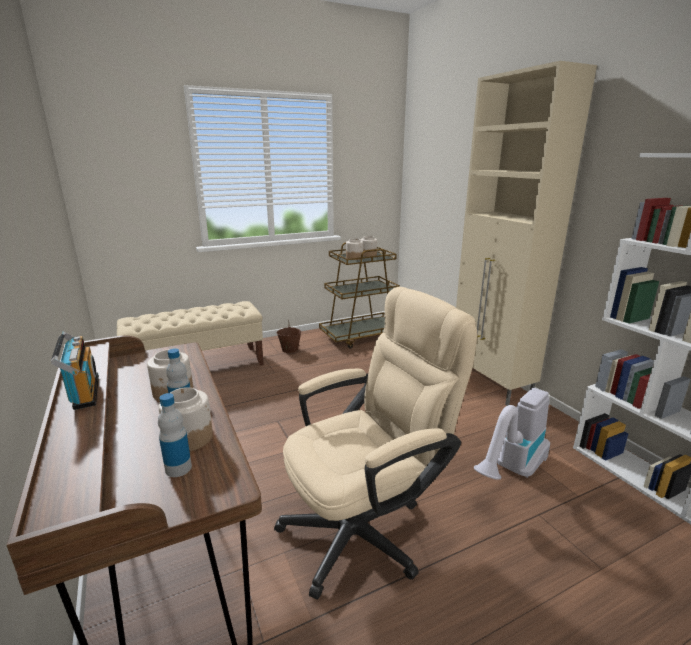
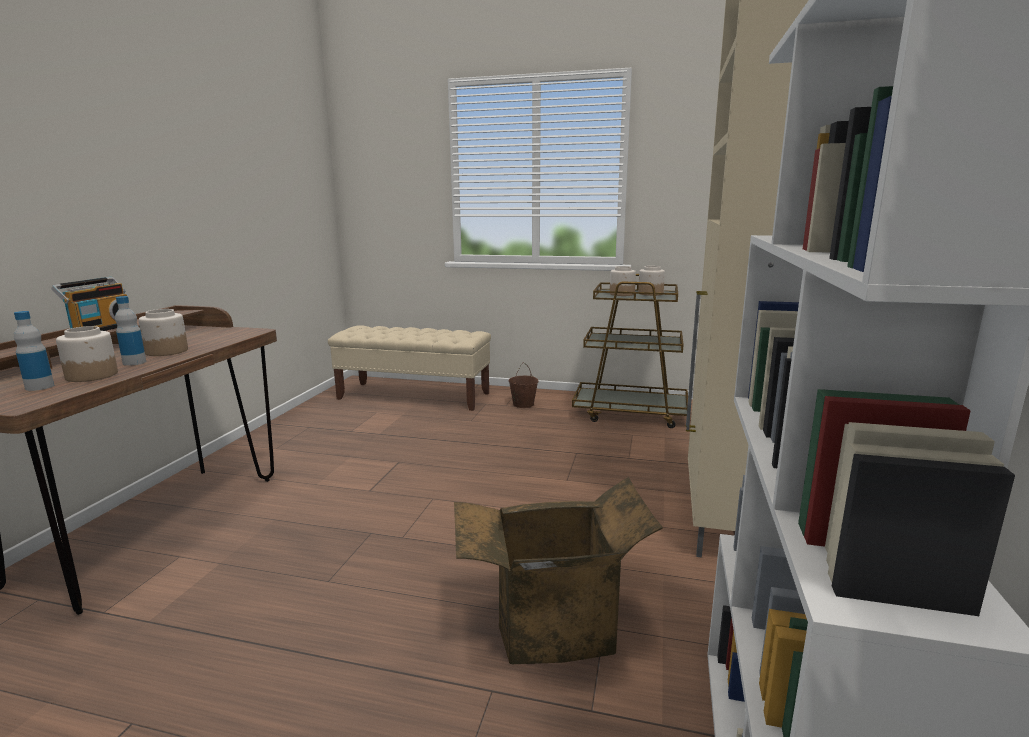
camera: 40 degrees right, 5 degrees down
(366, 528) = (303, 584): beige office chair -> none
(512, 471) = (552, 627): vacuum cleaner -> cardboard box

